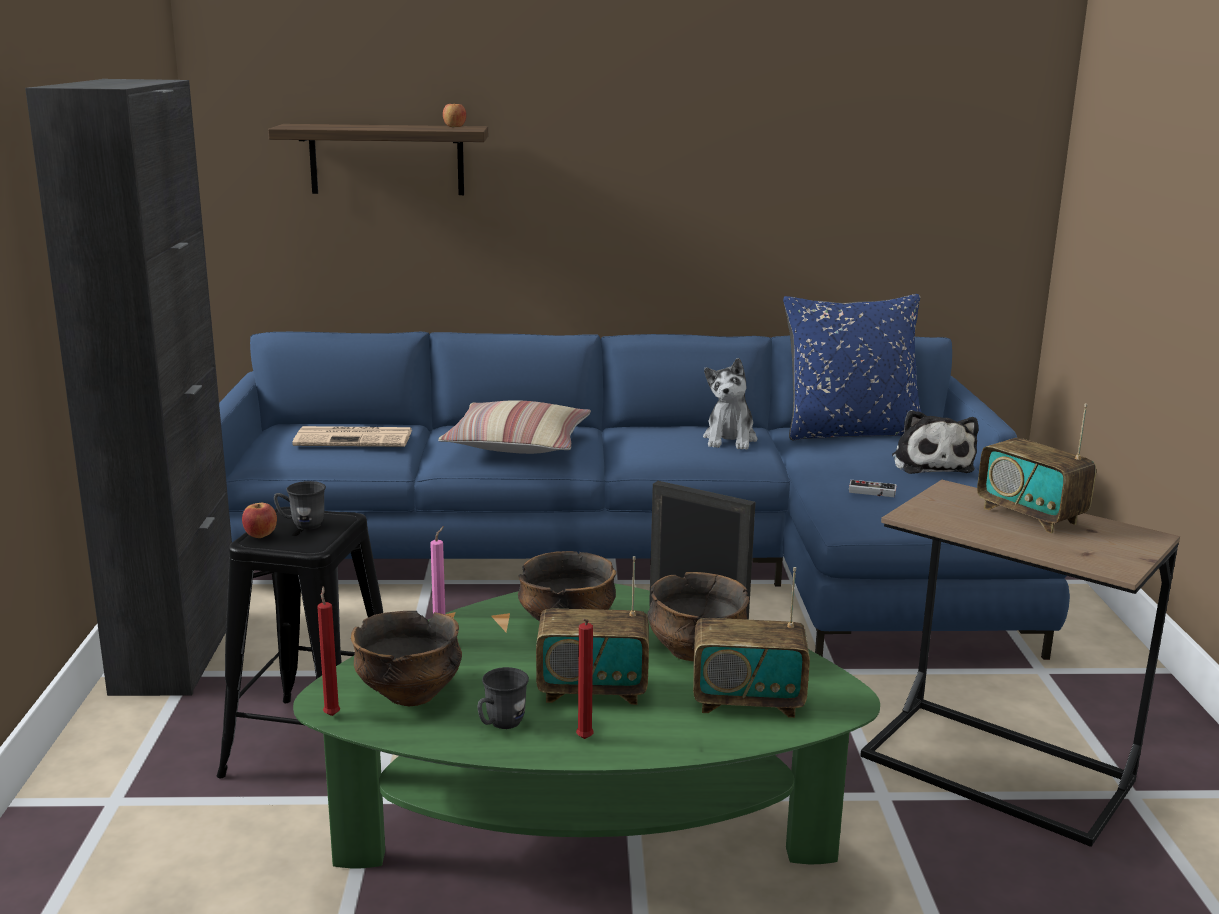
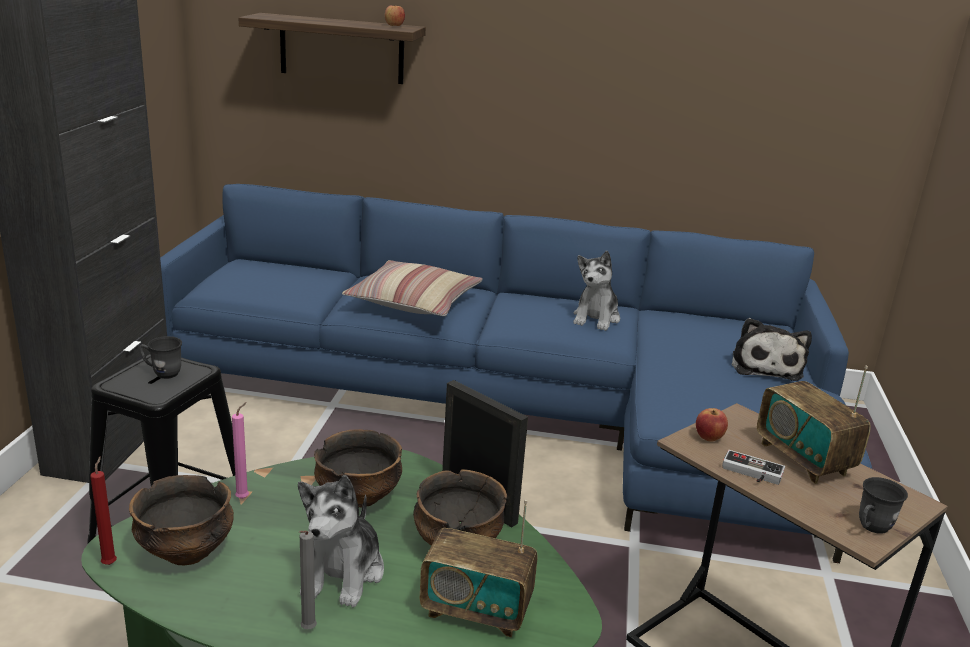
camera: 10 degrees right, 5 degrees up
(261, 535) = (122, 379): apple -> apple (709, 438)
(355, 438) = (286, 281): newspaper -> none
(500, 725) = (243, 599): grey mug -> grey mug (870, 528)
(584, 740) = (307, 630): red candle -> grey candle
(592, 690) = (344, 573): radio -> plush toy
(851, 432) = (708, 323): blue pillow -> none
(871, 493) = (697, 391): game controller -> game controller (751, 473)

